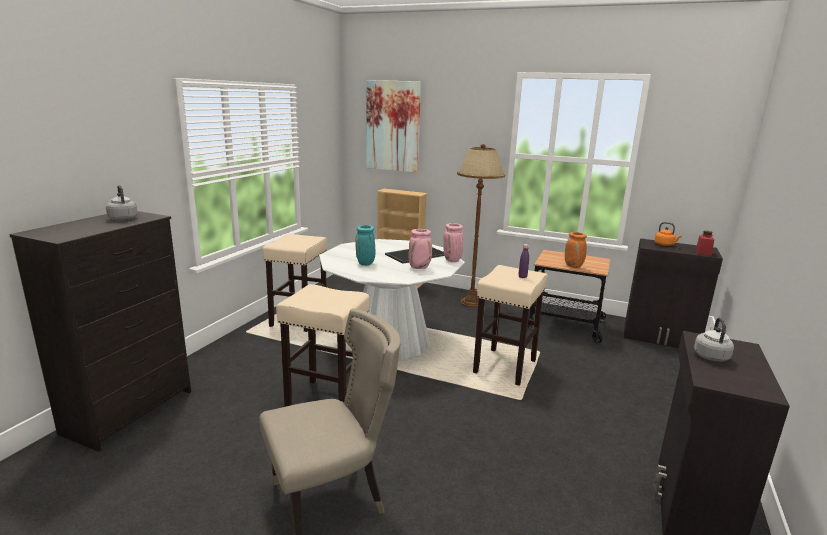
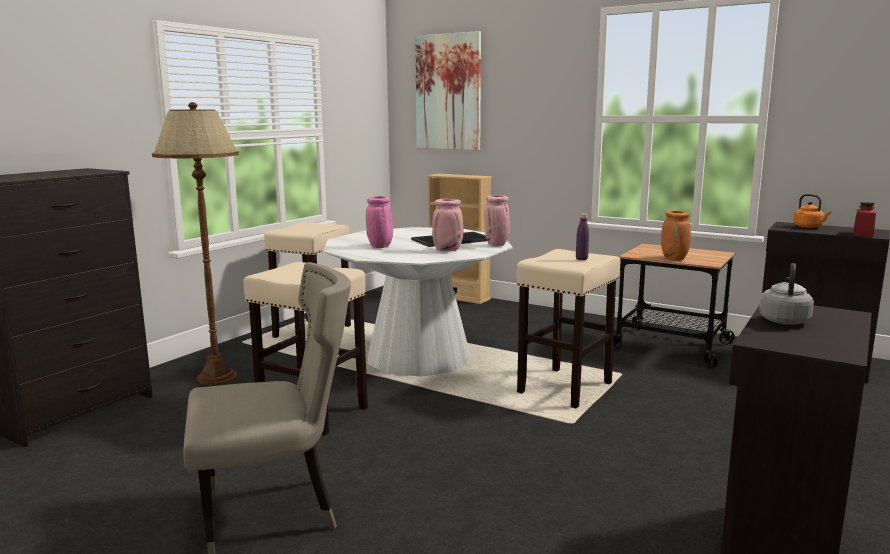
camera: 10 degrees right, 5 degrees down
(123, 218) = (73, 172): grey kettle -> none
(366, 264) = (380, 247): turquoise vase -> pink vase
(471, 302) = (547, 320): brown floor lamp -> brown floor lamp (217, 378)

